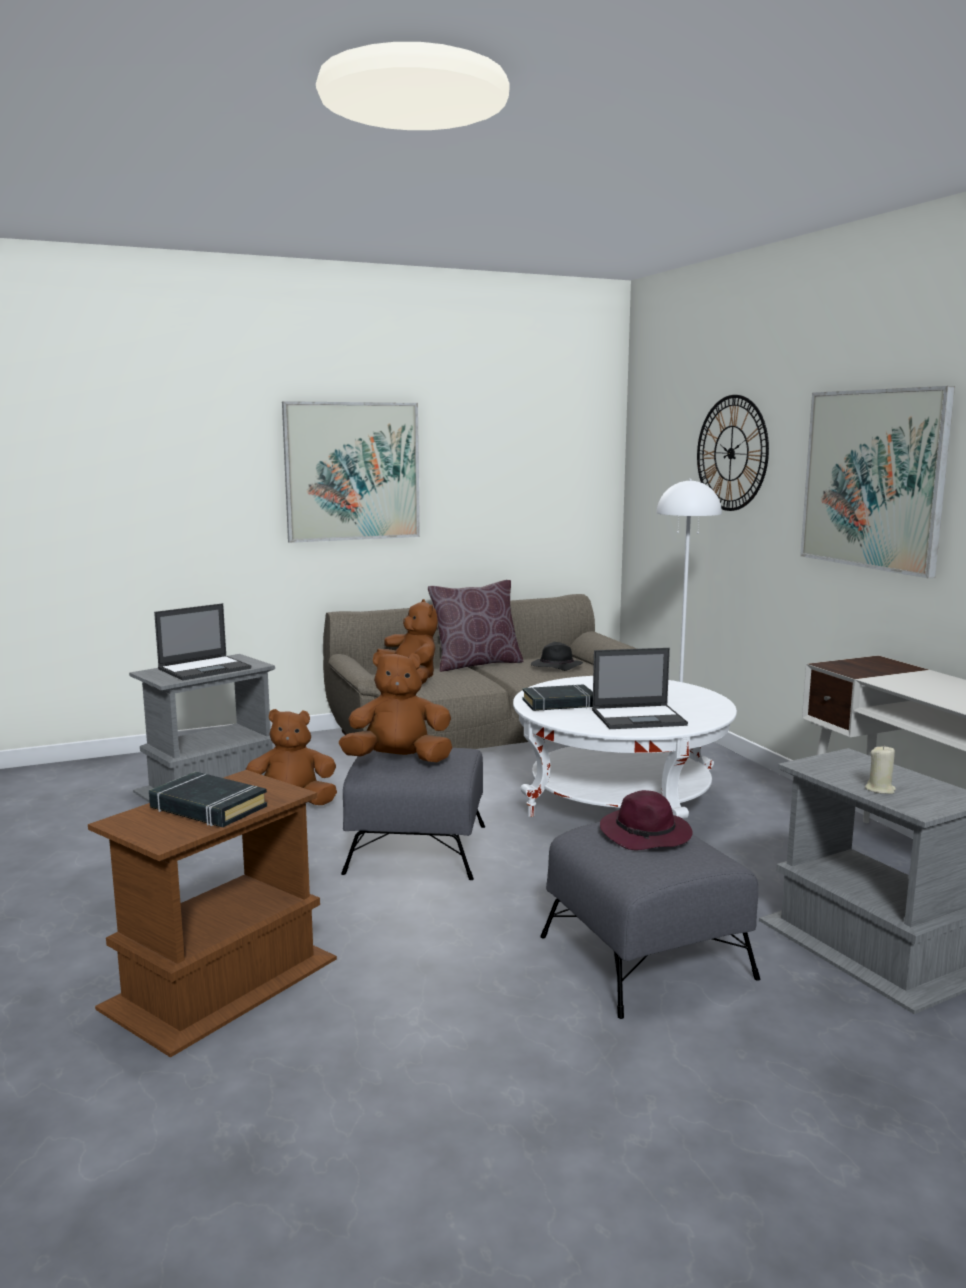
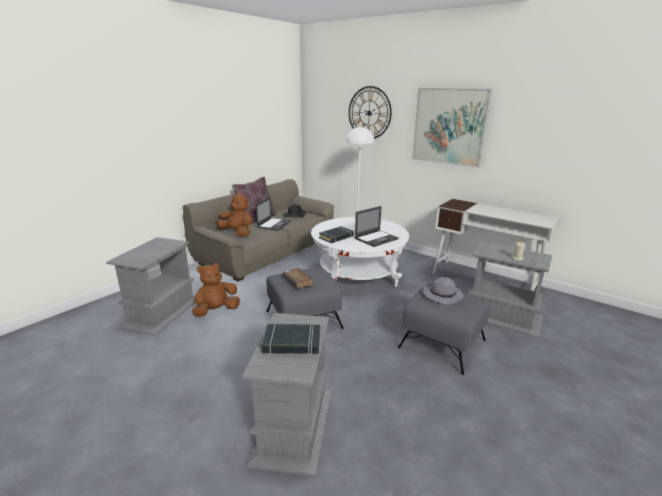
camera: 30 degrees left, 10 degrees up
(205, 668) = (152, 250): laptop -> laptop (274, 224)
(223, 982) = (294, 423): brown side table -> grey side table
(352, 471) = (187, 127): picture -> none
(398, 760) = (298, 282): brown plush toy -> brown book
(646, 835) = (443, 295): purple hat -> grey hat

